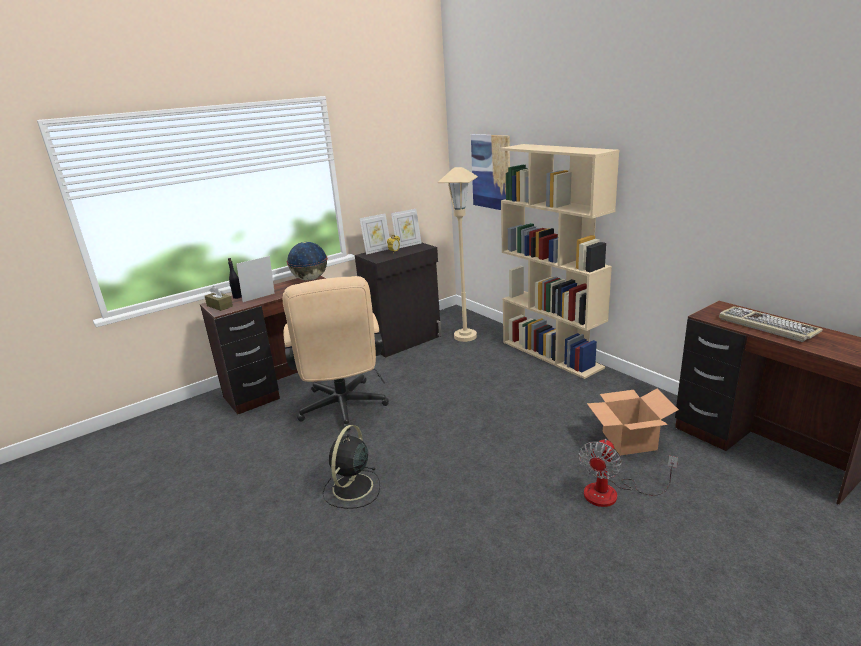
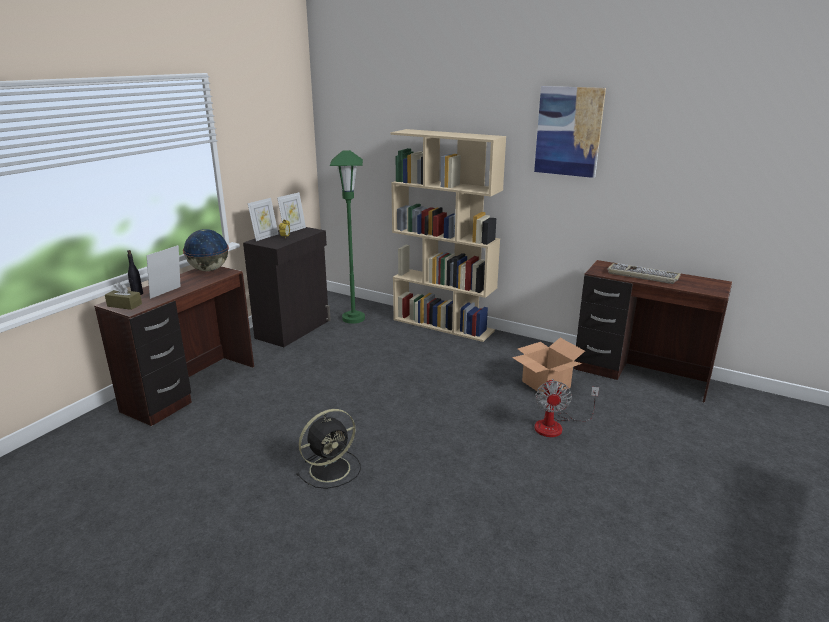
camera: 25 degrees left, 0 degrees up
(343, 410) = (273, 402): beige office chair -> none
(352, 488) = (331, 468): black fan -> black fan turned 120 degrees counterclockwise
(465, 336) = (353, 318): beige floor lamp -> green floor lamp
(491, 172) = (368, 155): picture -> picture (568, 131)

